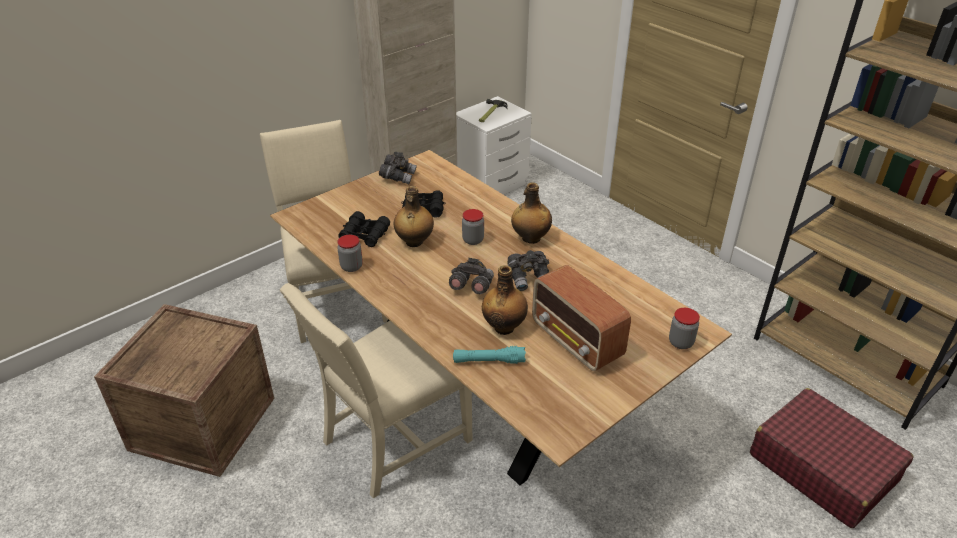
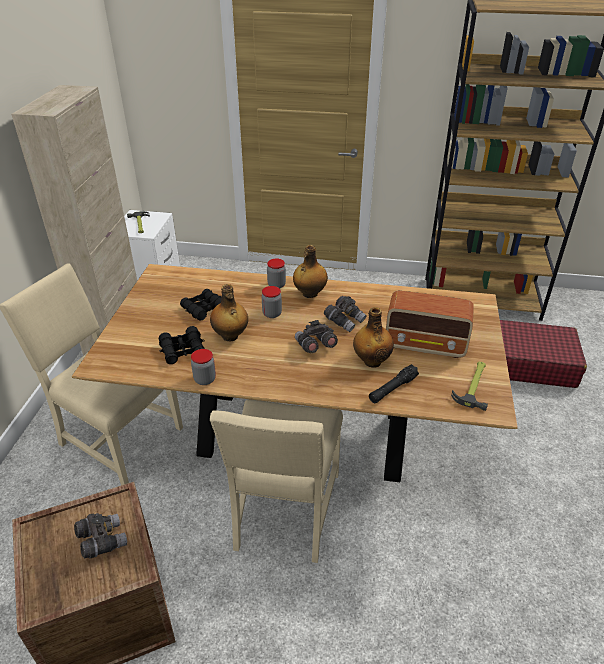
camera: 40 degrees left, 0 degrees up
(398, 177) = (151, 294): grey binoculars -> grey binoculars (102, 541)
(489, 361) = (392, 389): turquoise flashlight -> black flashlight
(571, 404) = (474, 385): none -> hammer
(681, 342) = (479, 313): jar -> jar (276, 285)

